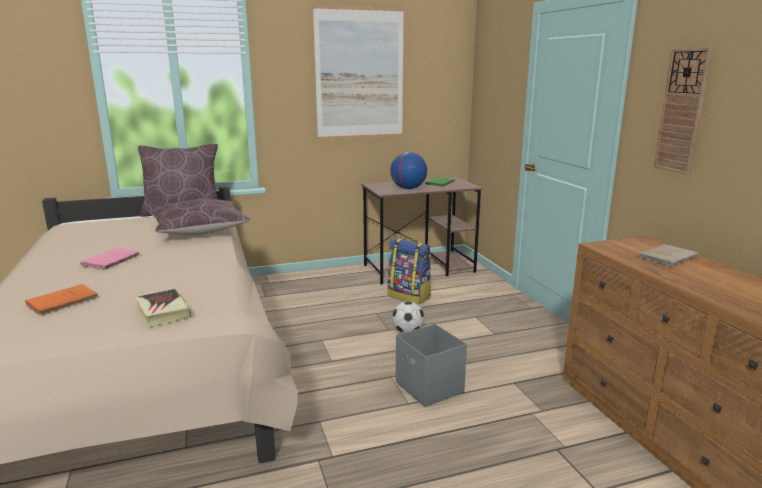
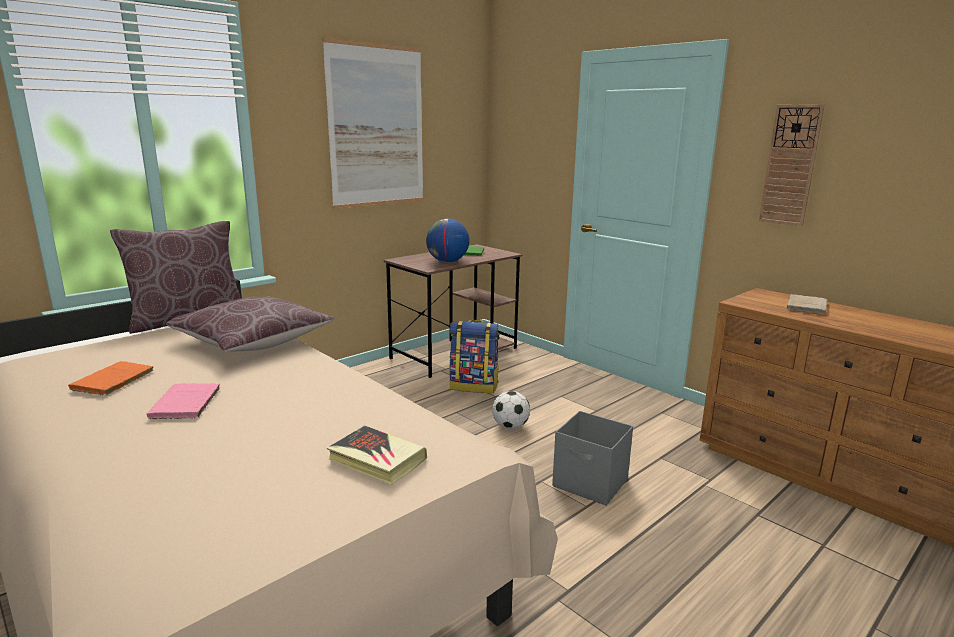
camera: 25 degrees left, 0 degrees up
(60, 302) = (198, 479): orange book -> orange book (111, 381)

